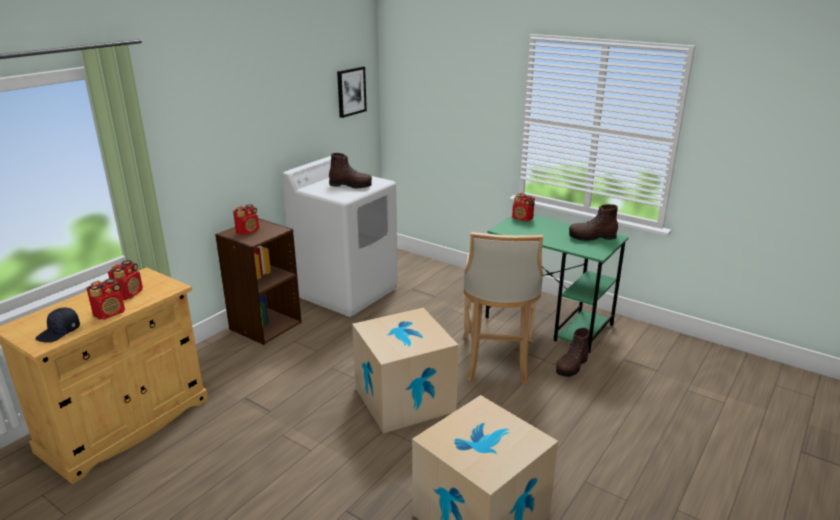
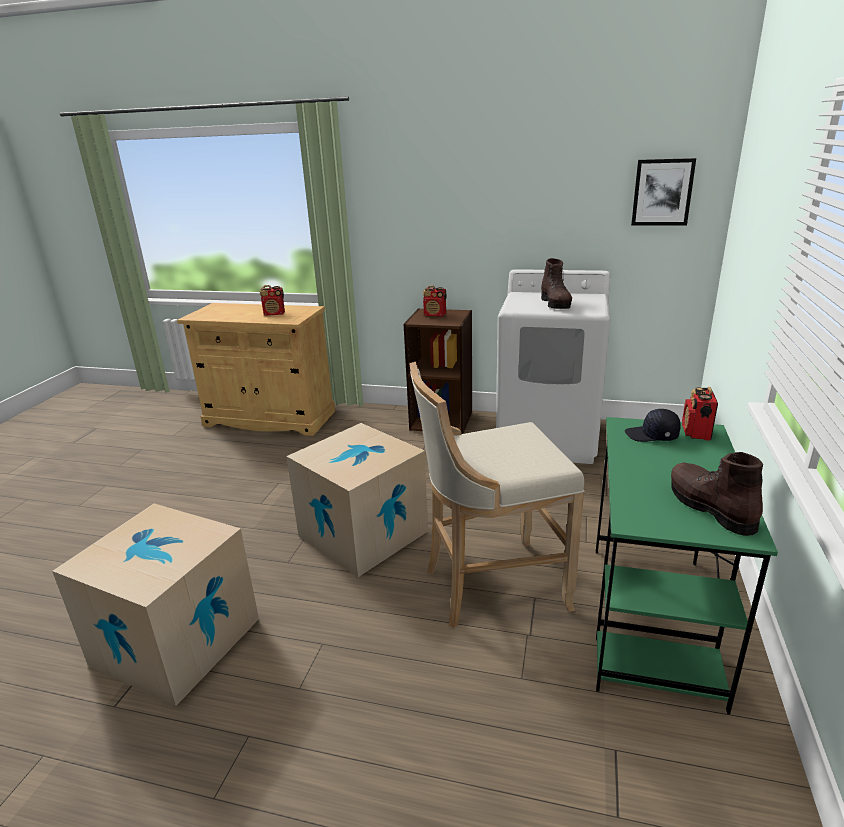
camera: 70 degrees right, 0 degrees up
(59, 332) = (210, 315): black cap -> black cap (652, 436)
(110, 313) = (241, 318): radio -> none
(572, 366) = (534, 673): brown boot -> none

